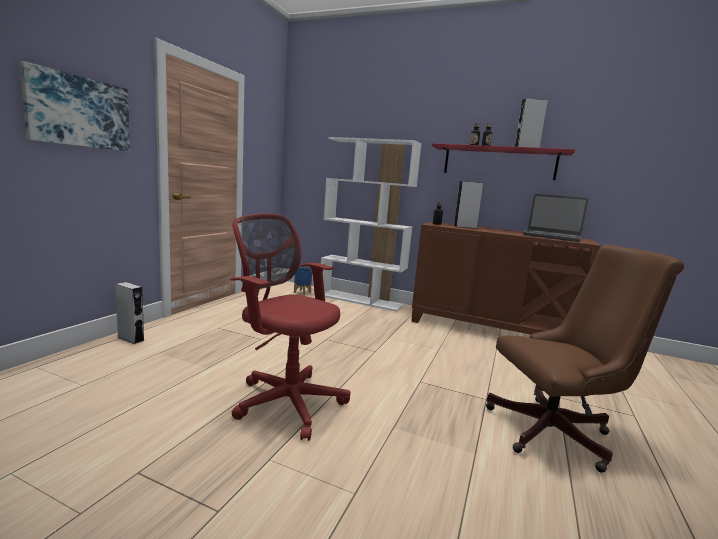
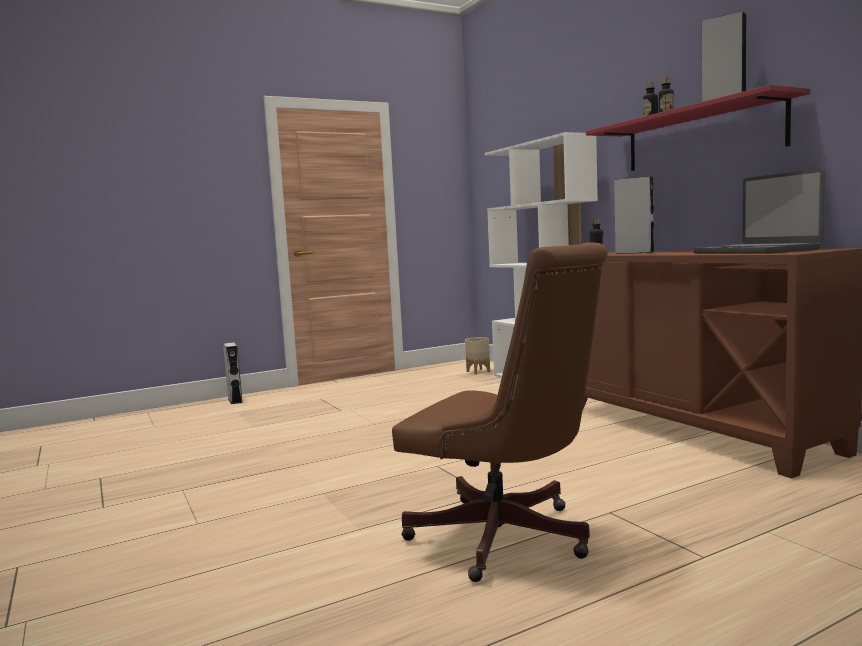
camera: 40 degrees right, 5 degrees down
(79, 112) = (187, 183): picture -> none
(286, 400) = (269, 458): red office chair -> none
(302, 292) = (478, 372): blue planter -> beige planter

